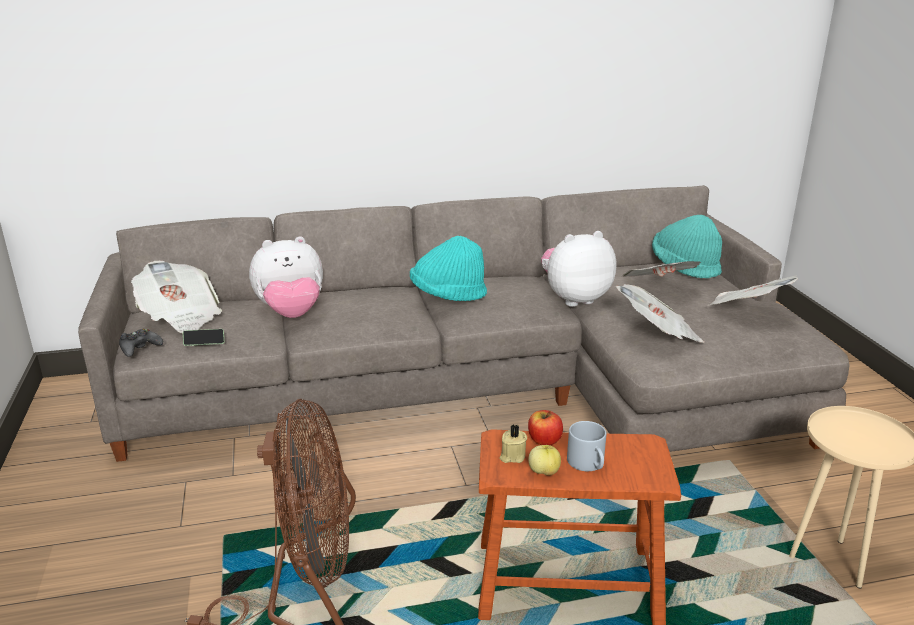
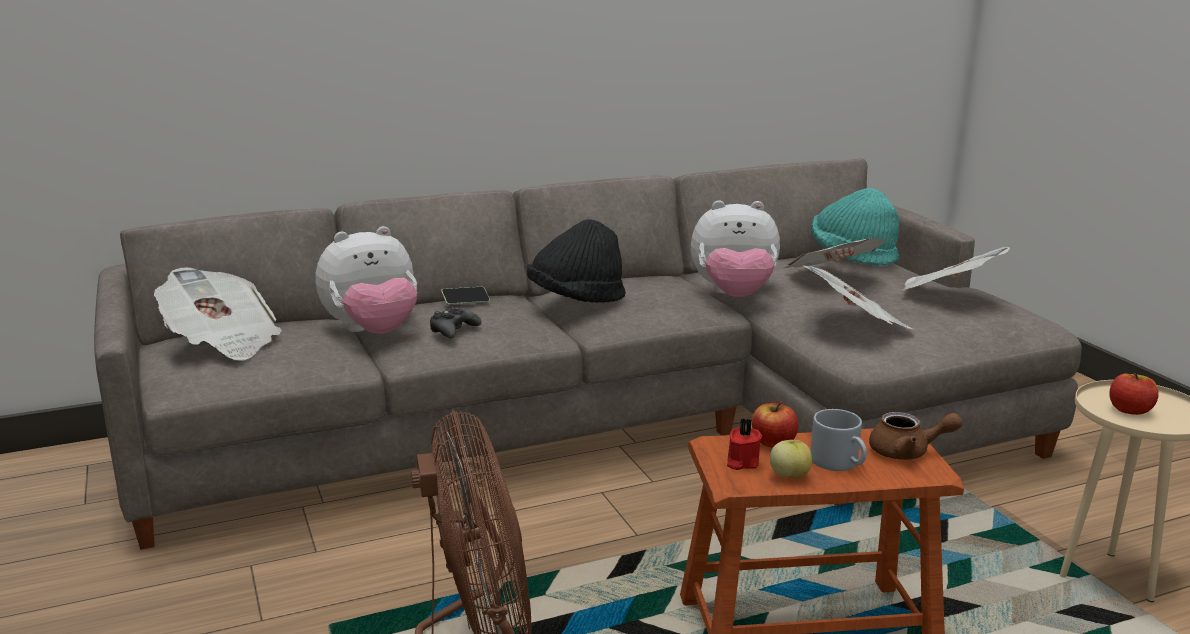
camera: 10 degrees left, 5 degrees down
(139, 348) = (178, 381): black game controller -> black game controller (453, 330)
(204, 342) = (269, 369): phone -> phone (466, 302)
(448, 296) = (576, 299): turquoise hat -> black hat
(512, 456) = (741, 462): beige candle -> red candle
(574, 299) = (733, 295): plush toy -> plush toy turned 150 degrees counterclockwise
(647, 459) = (907, 452): none -> brown teapot
(851, 436) = (1129, 410): none -> apple

